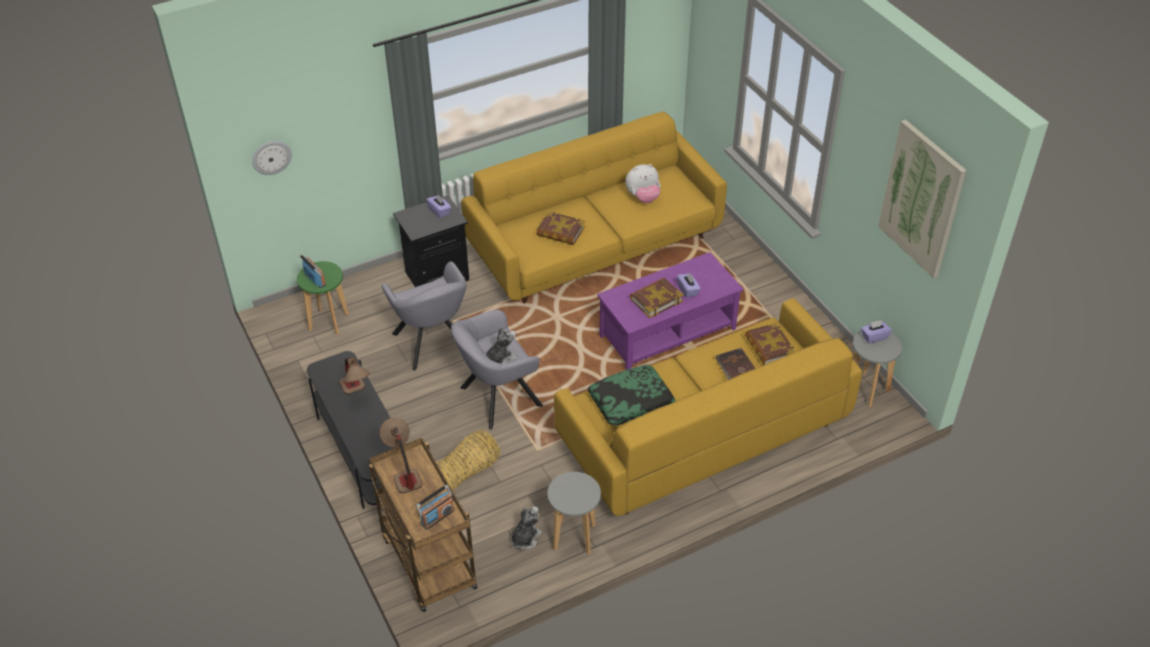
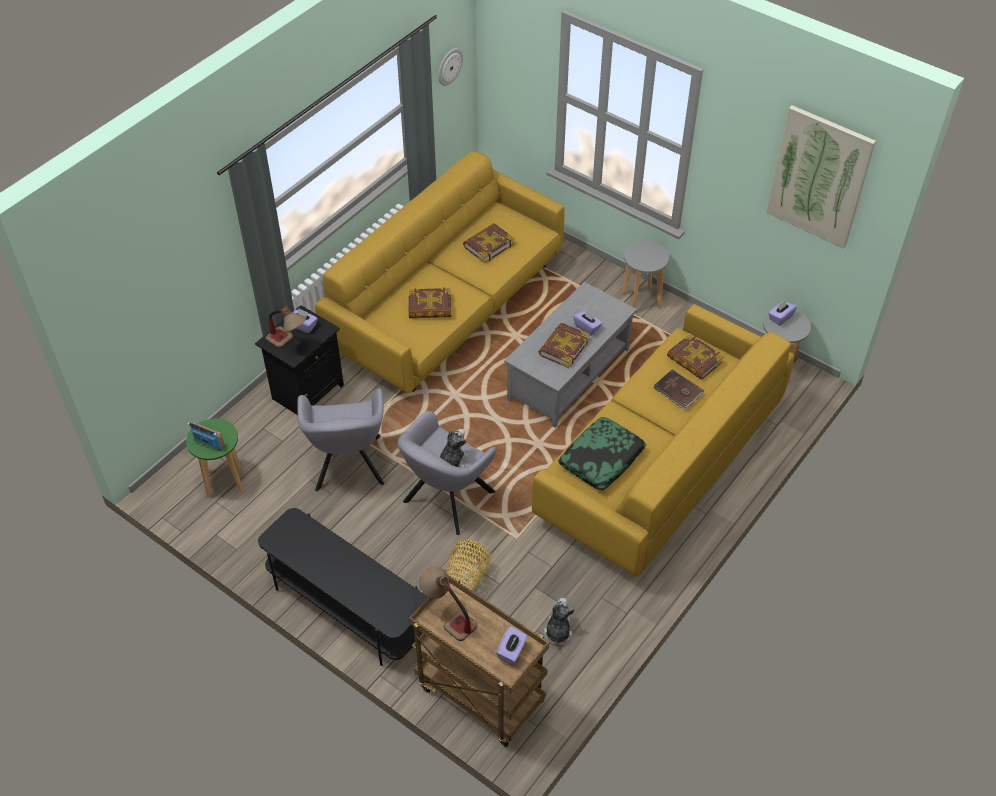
camera: 25 degrees left, 5 degrees up
(271, 157) = (130, 328): wall clock -> wall clock (449, 66)
(357, 393) = (329, 550): table lamp -> table lamp (289, 344)
(433, 344) = (348, 467): grey armchair -> grey armchair turned 45 degrees clockwise
(437, 517) = (511, 651): radio -> purple tissue box
(574, 537) = (602, 612): grey stool -> grey stool (640, 300)
(643, 197) = (488, 245): plush toy -> book
(667, 332) = (568, 374): purple coffee table -> grey coffee table

